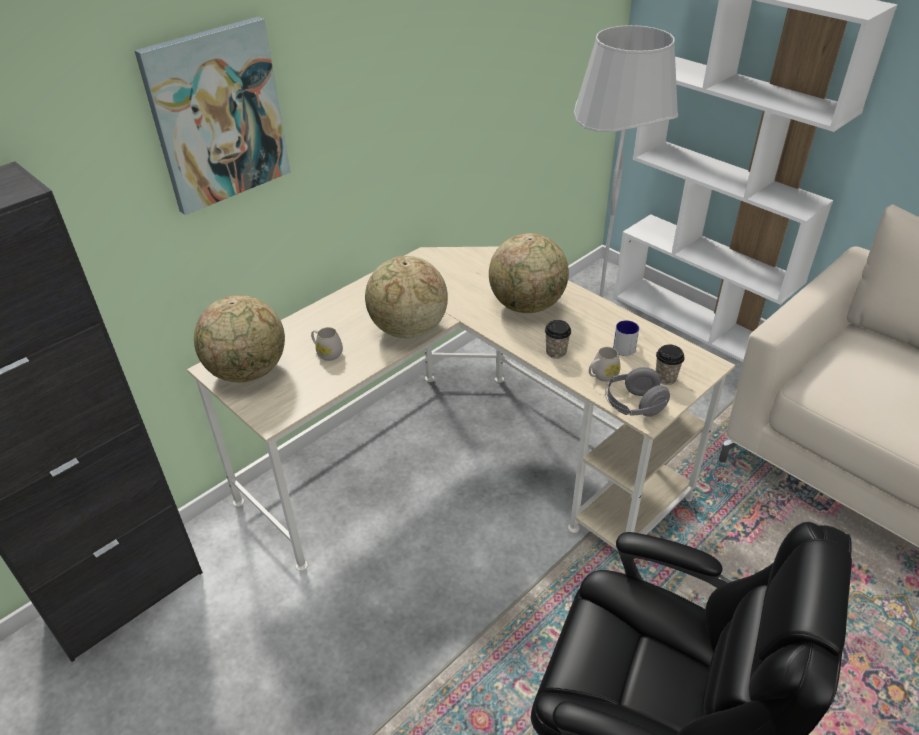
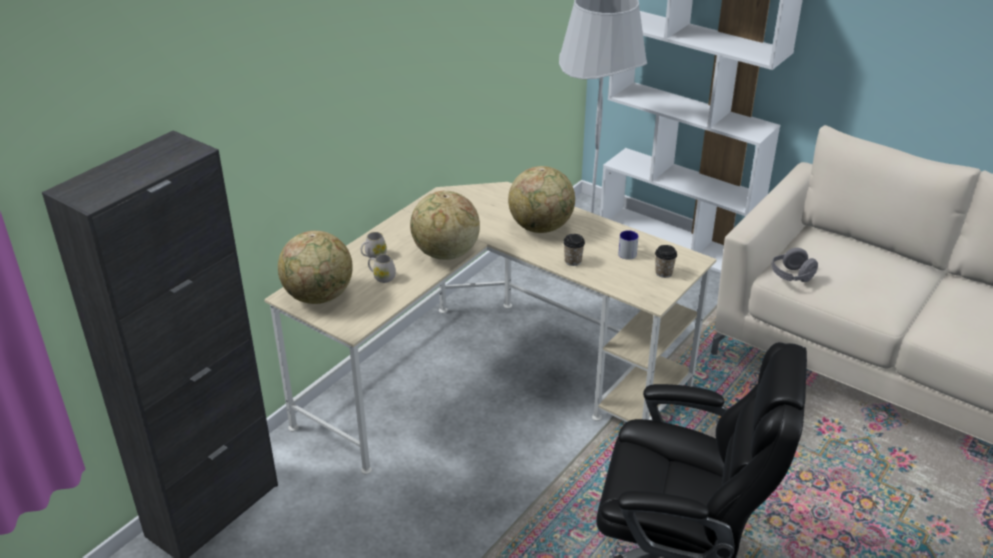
camera: 10 degrees left, 5 degrees down
(217, 116) = (297, 86): picture -> none
(602, 376) = (613, 275): white mug -> white mug (373, 256)
(633, 406) = (642, 294): grey headphones -> grey headphones (791, 276)

